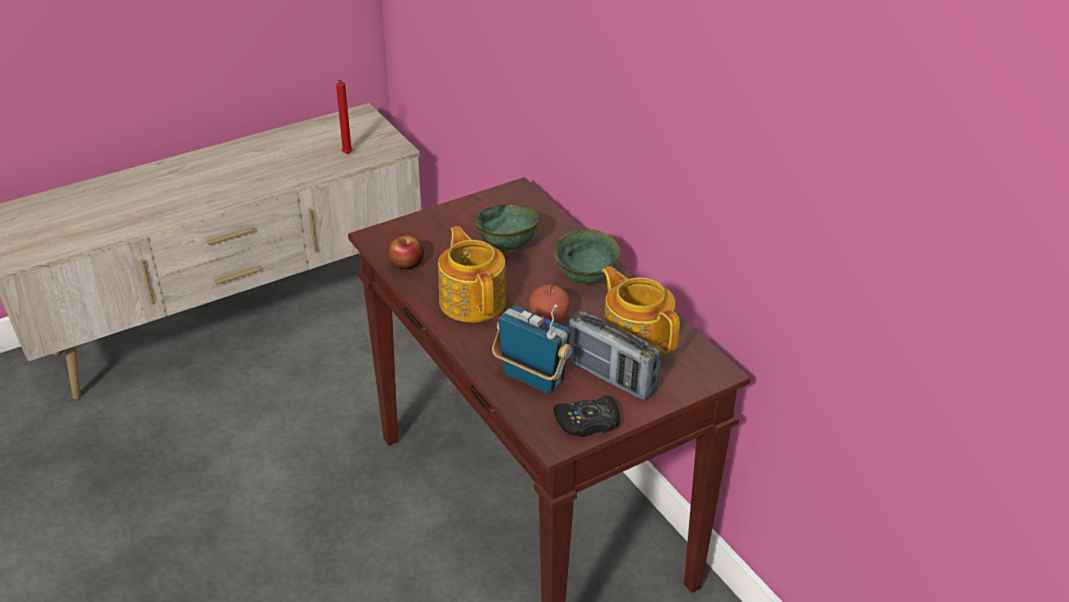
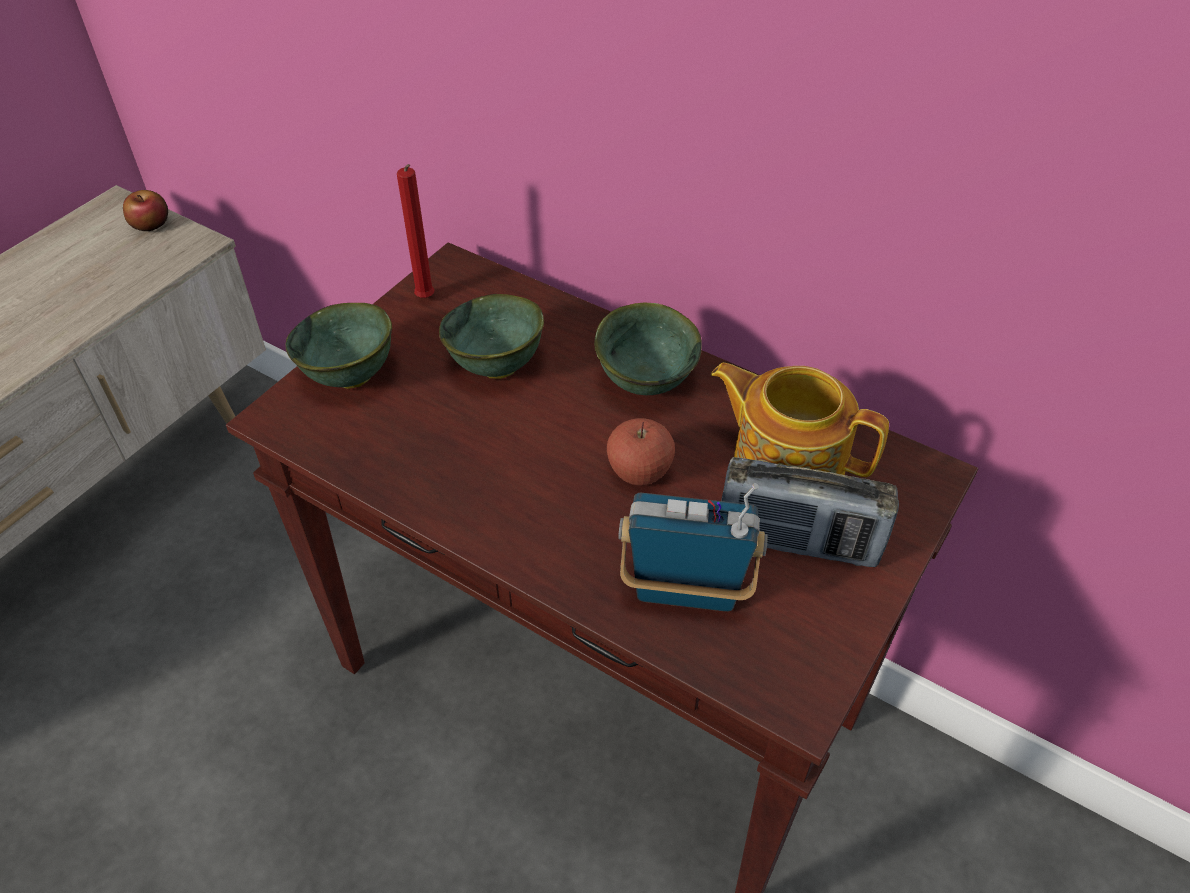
camera: 25 degrees left, 10 degrees up
(347, 155) = (123, 275): red candle -> red candle (426, 300)
(406, 263) = (356, 448): apple -> apple (151, 224)
(424, 230) = (349, 378): none -> green bowl
(473, 300) = (503, 480): teapot -> none
(588, 423) = (822, 643): black game controller -> none

